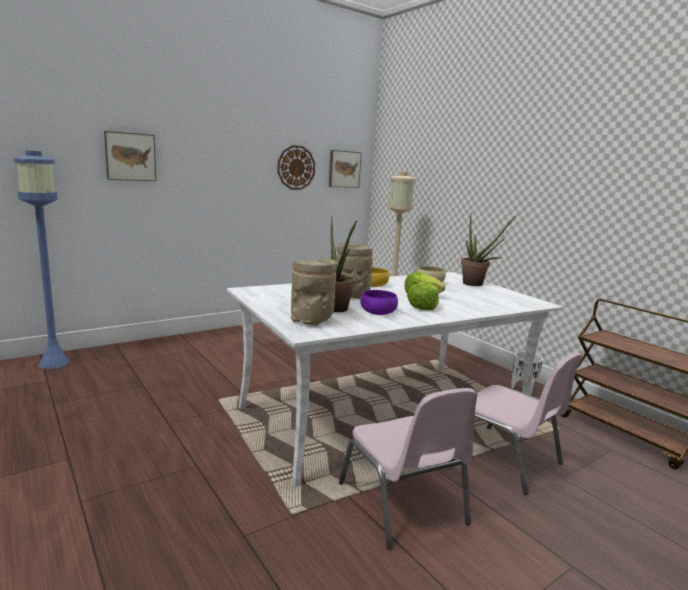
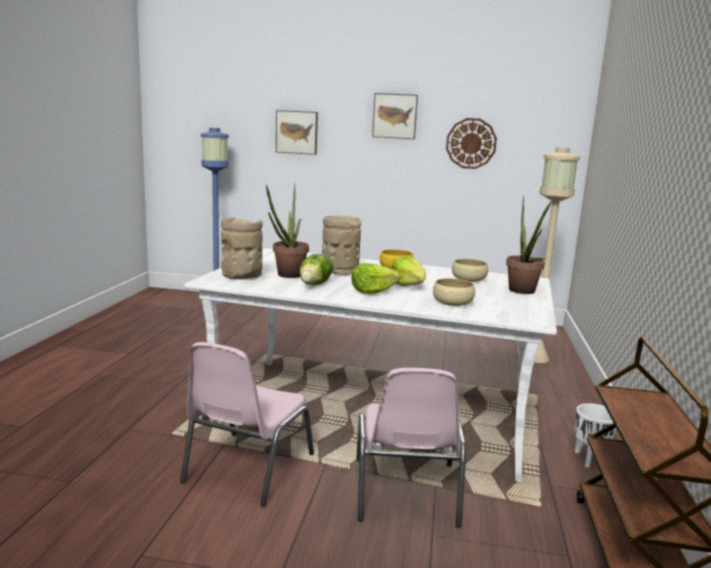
camera: 45 degrees right, 0 degrees up
(343, 169) = (540, 145): picture -> picture (395, 116)
(378, 312) = (315, 284): purple bowl -> lettuce
(480, 302) = (452, 303): none -> beige bowl

